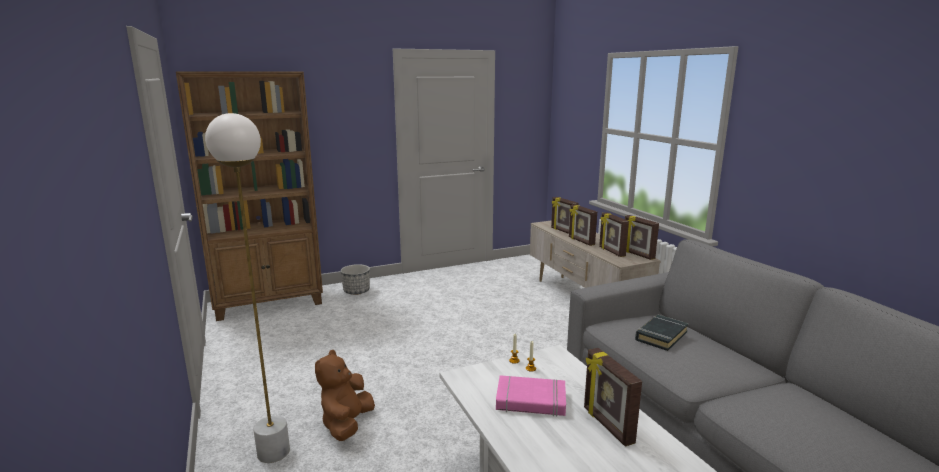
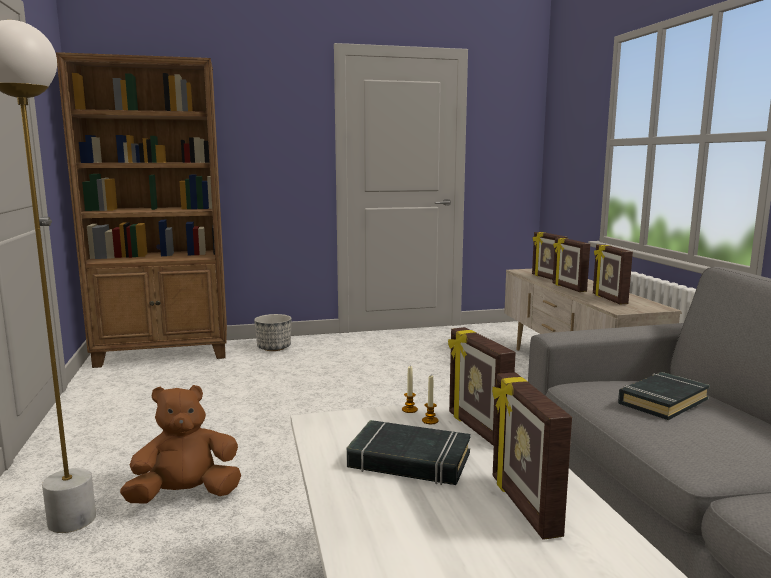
camera: 10 degrees right, 5 degrees down
(347, 424) = (186, 495): brown plush toy -> brown plush toy turned 45 degrees clockwise
(531, 401) = (409, 461): pink book -> black book
(637, 255) = (647, 303): picture frame -> picture frame (476, 429)

